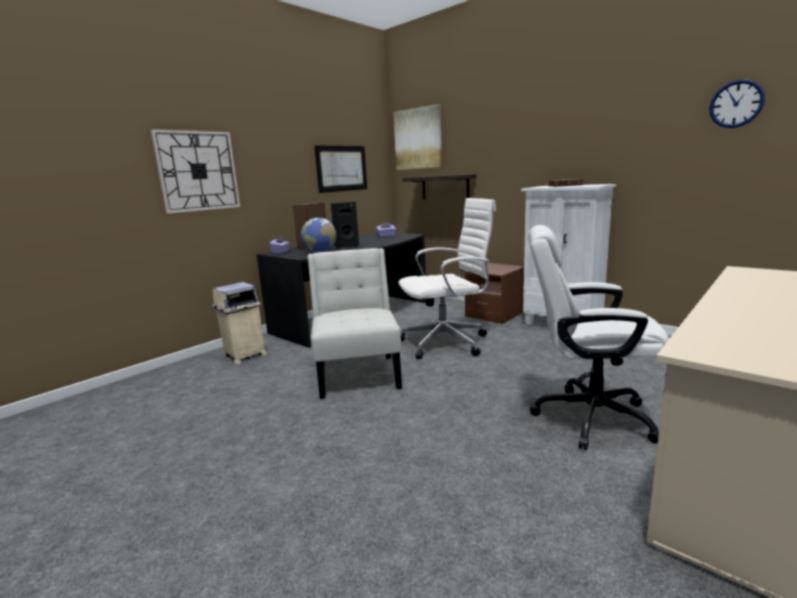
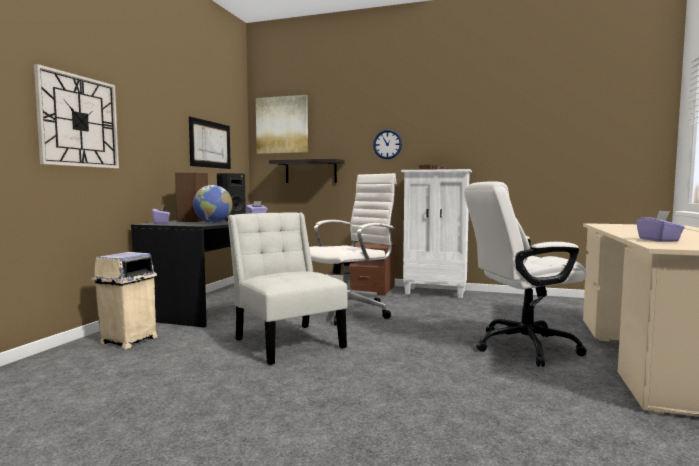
camera: 25 degrees left, 10 degrees down
(728, 330) = (658, 240): none -> purple tissue box
(736, 104) = (553, 115): wall clock -> wall clock (387, 144)

